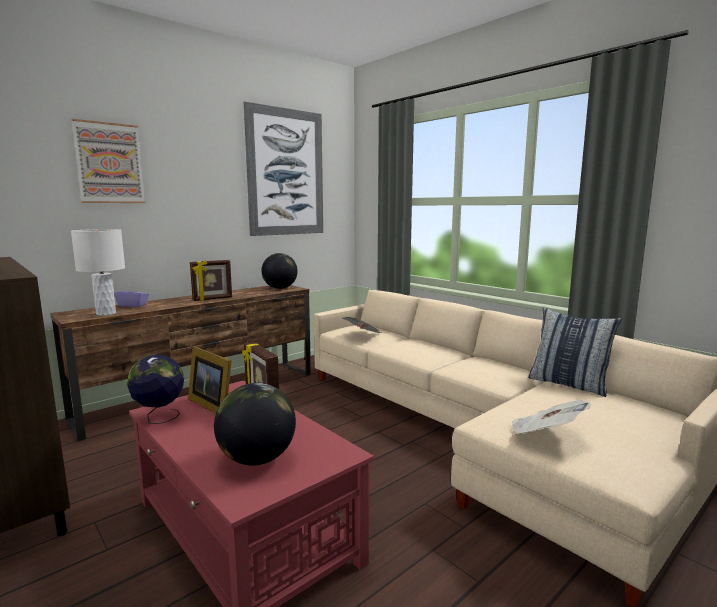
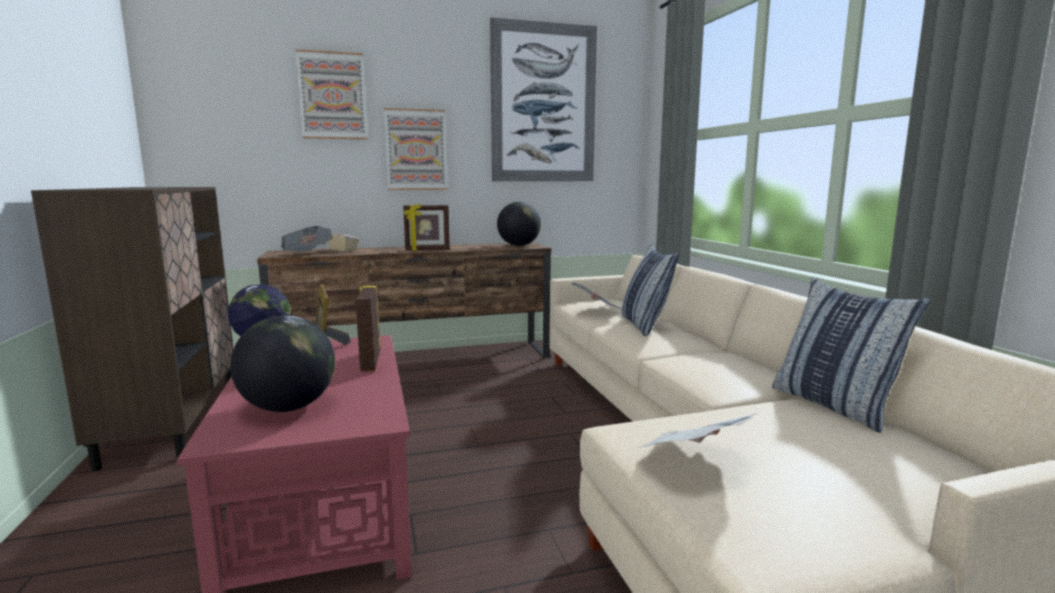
camera: 25 degrees right, 0 degrees up
(105, 313) = (307, 254): white table lamp -> newspaper
(133, 305) = (344, 250): purple tissue box -> beige tissue box
(187, 211) = (416, 150): none -> picture
(408, 344) = (645, 325): none -> pillow

